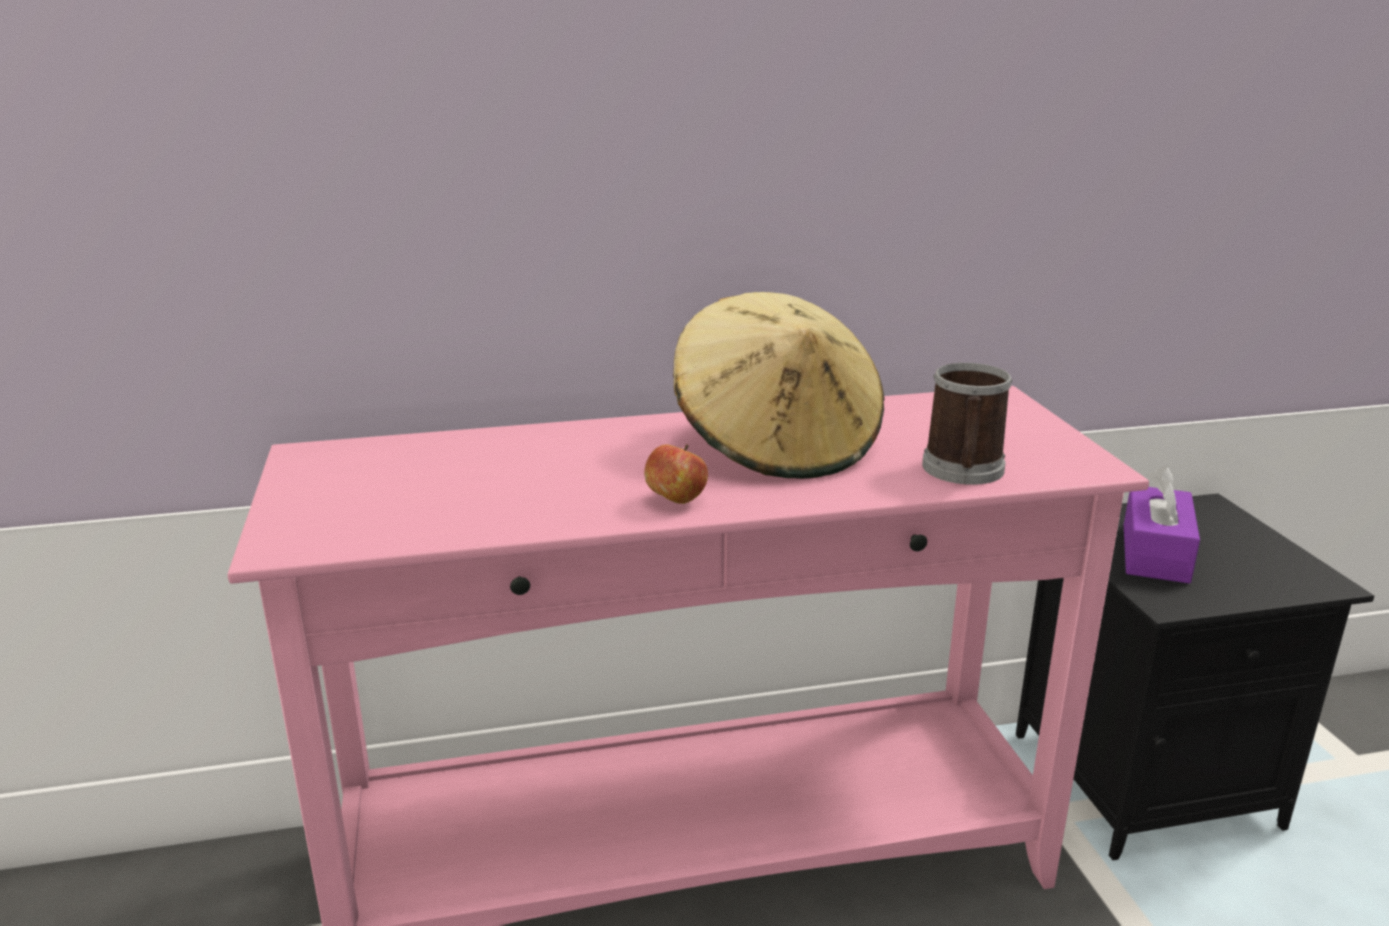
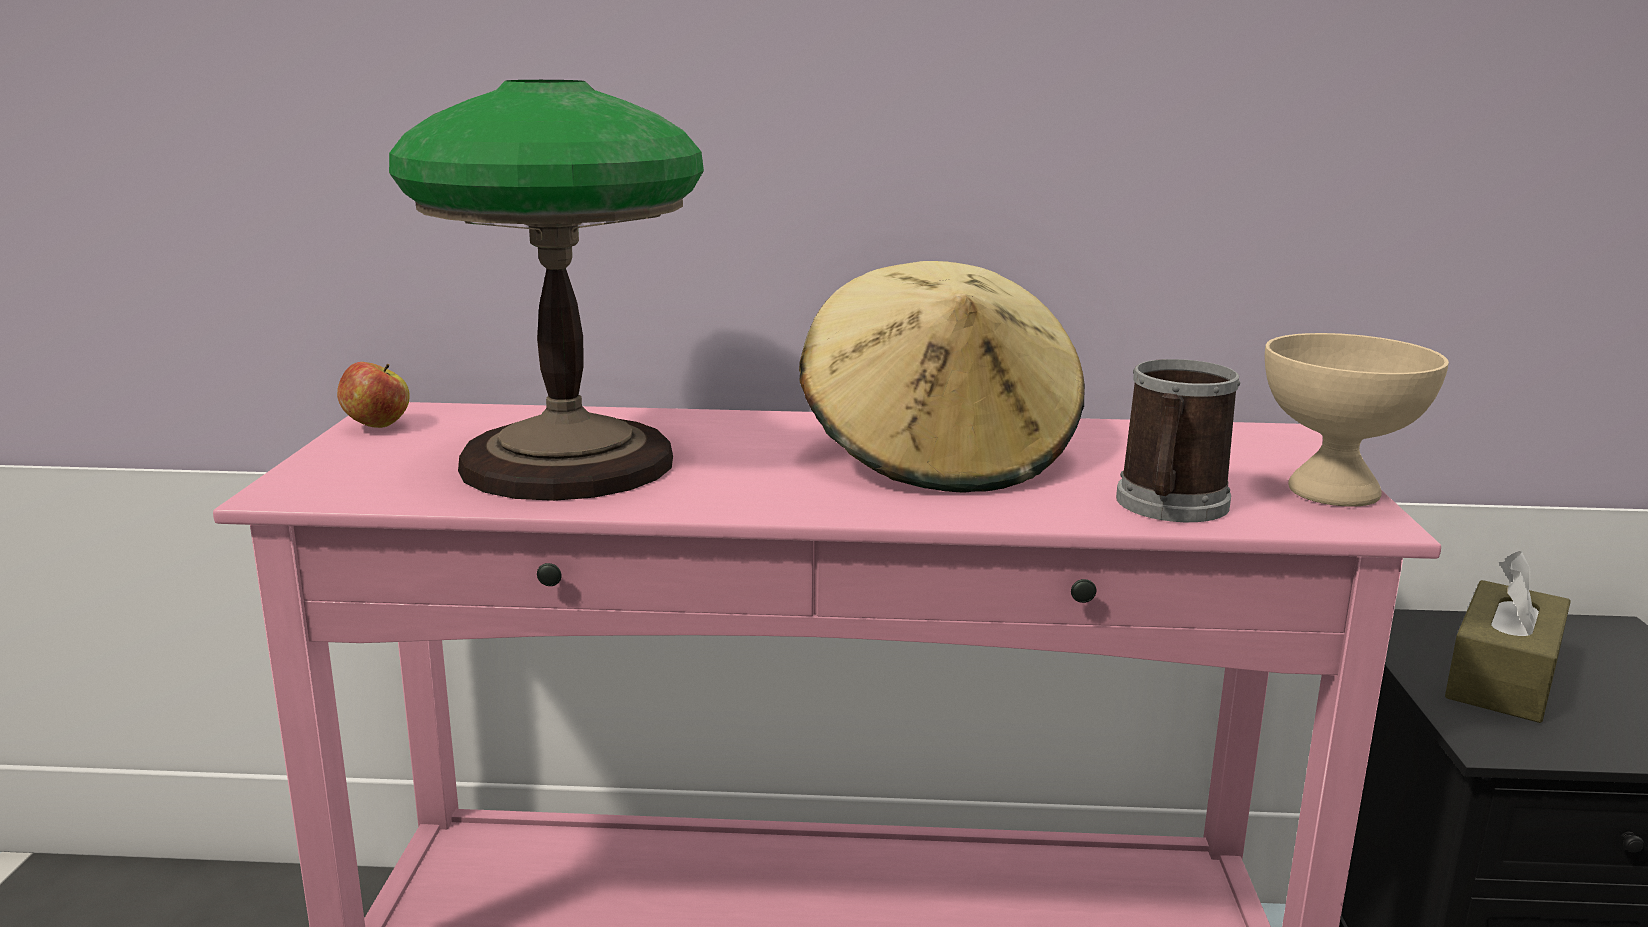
camera: 15 degrees right, 5 degrees down
(494, 488) = (565, 463): none -> table lamp
(675, 501) = (766, 497): apple -> apple (377, 426)
(1064, 444) = (1337, 492): none -> beige bowl
(1155, 553) = (1502, 678): purple tissue box -> brown tissue box

